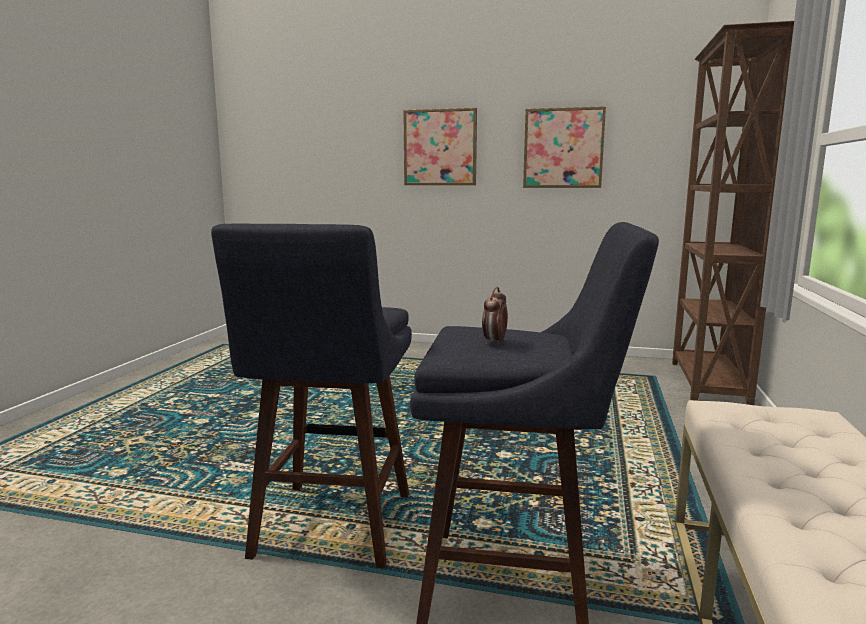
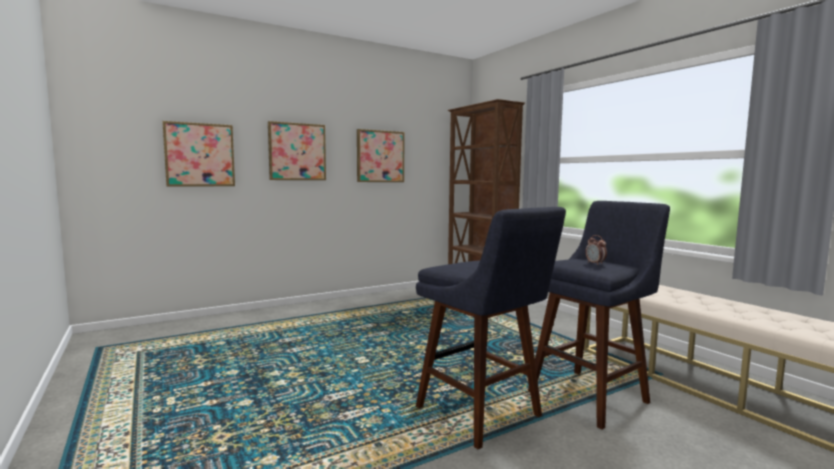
camera: 45 degrees left, 5 degrees down
(333, 157) = (200, 155): none -> picture

